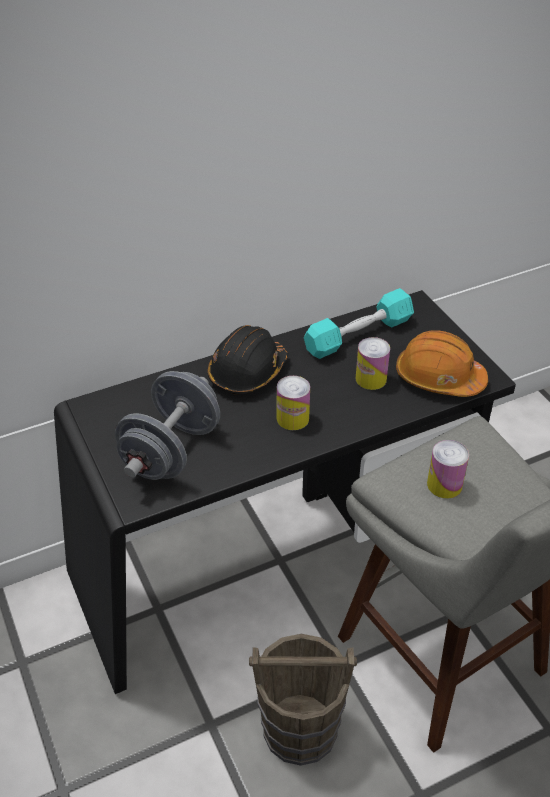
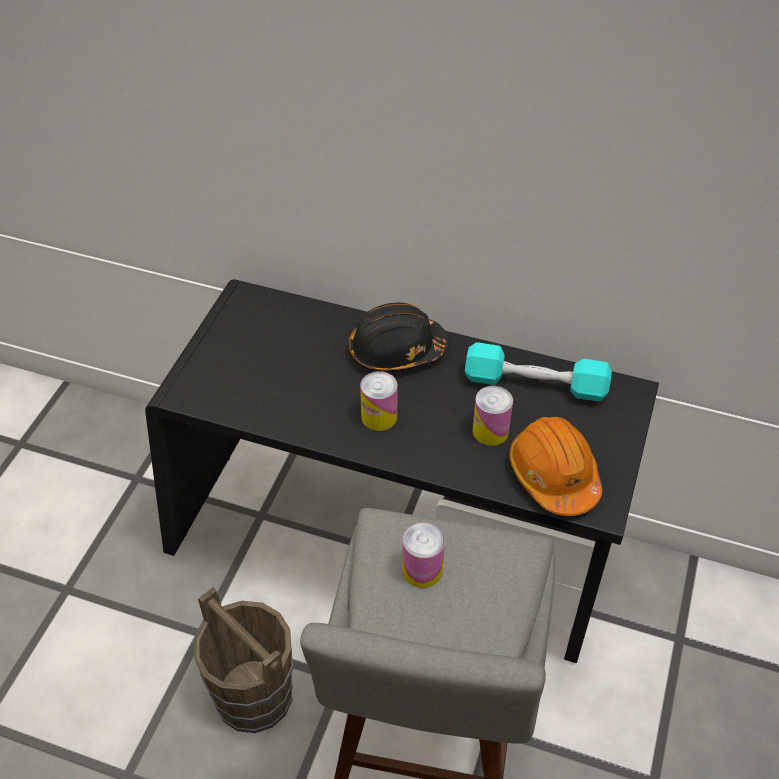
camera: 45 degrees right, 5 degrees up
(171, 451) = (257, 374): grey dumbbell -> none

